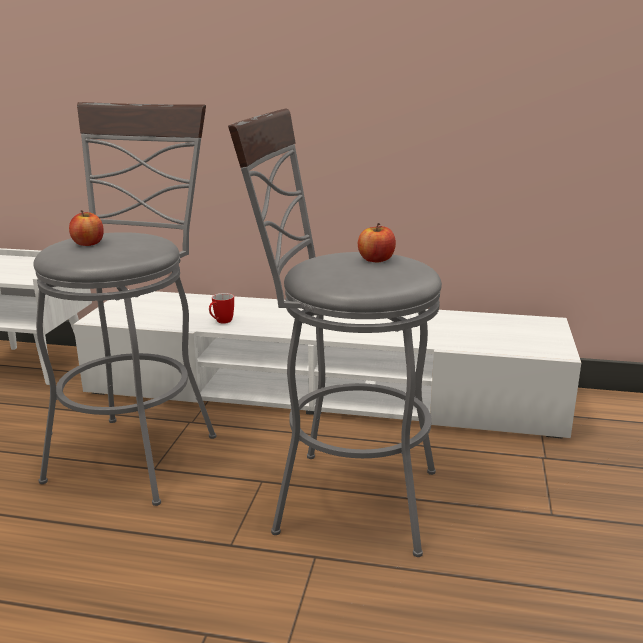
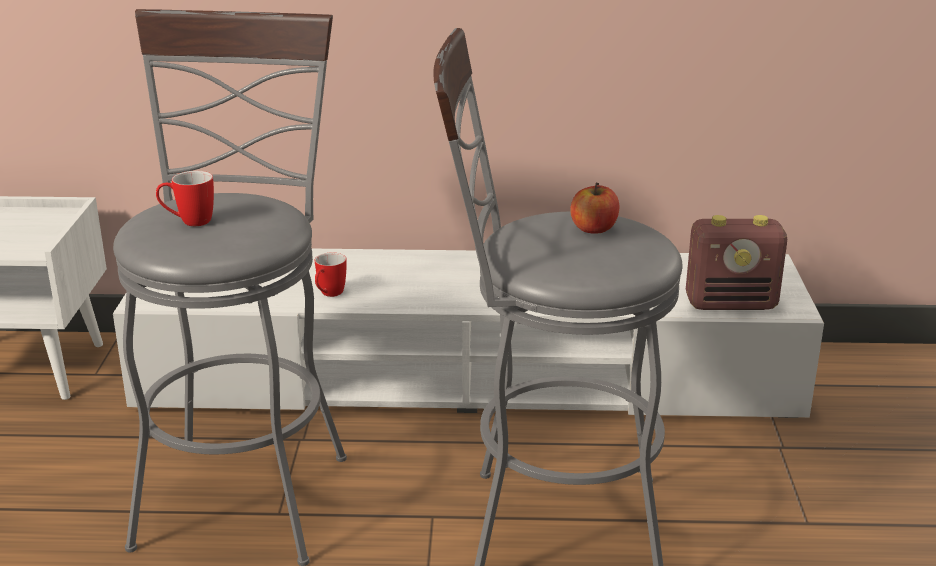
camera: 10 degrees left, 5 degrees up
(88, 244) = (188, 222): apple -> mug
(511, 345) = (731, 303): none -> radio

